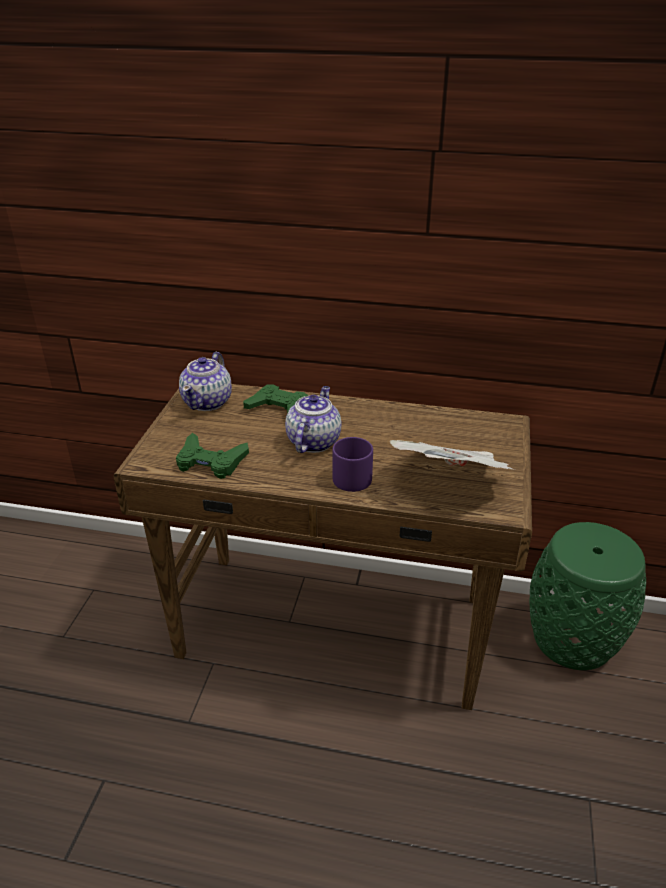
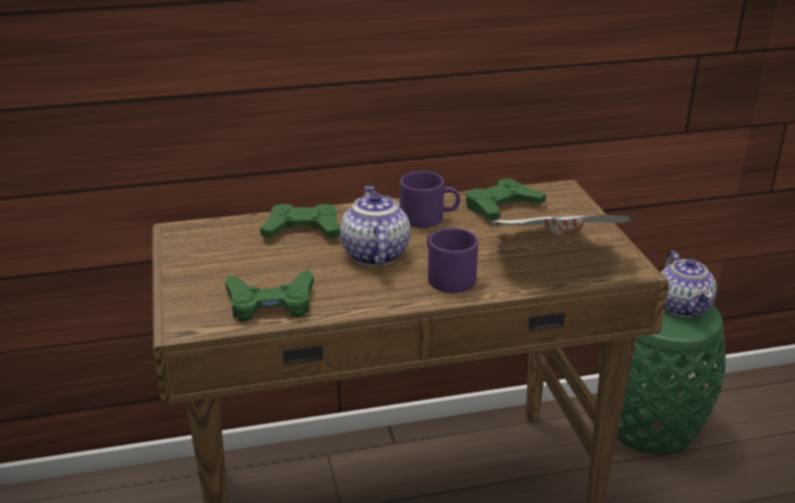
camera: 25 degrees left, 5 degrees down
(208, 402) = (208, 242): teapot -> teapot (683, 306)
(379, 421) = (429, 217): none -> purple mug
(445, 426) = (502, 206): none -> green game controller

